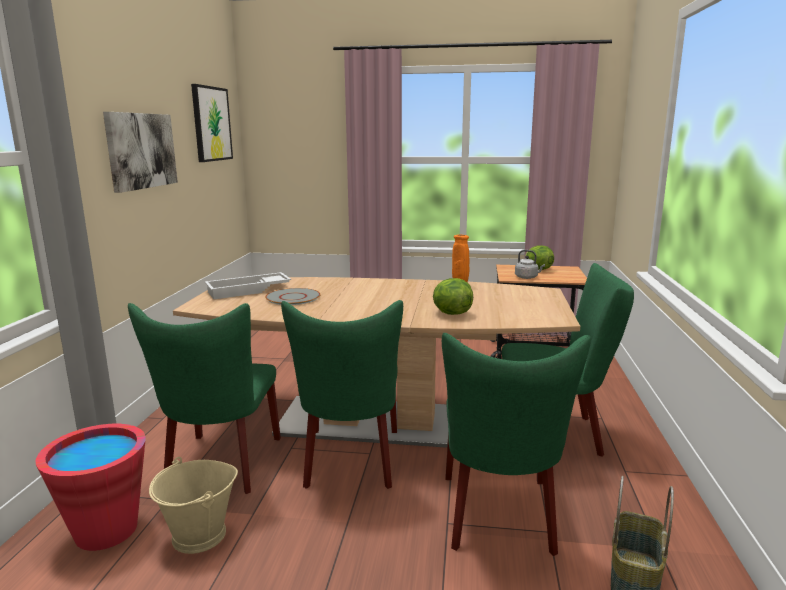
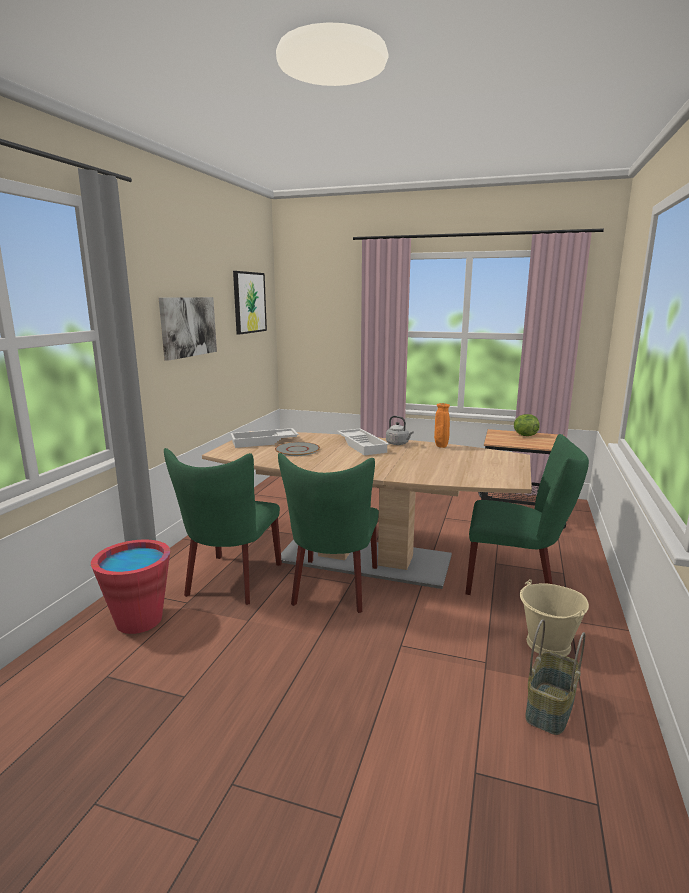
camera: 10 degrees right, 0 degrees up
(199, 536) = (205, 632): beige bucket -> beige bucket (548, 644)
(370, 288) = (363, 445): none -> white tray
(451, 313) = (422, 471): lettuce -> none
(499, 518) = (446, 646): green chair -> none
(527, 277) = (511, 442): grey kettle -> grey kettle (398, 444)

